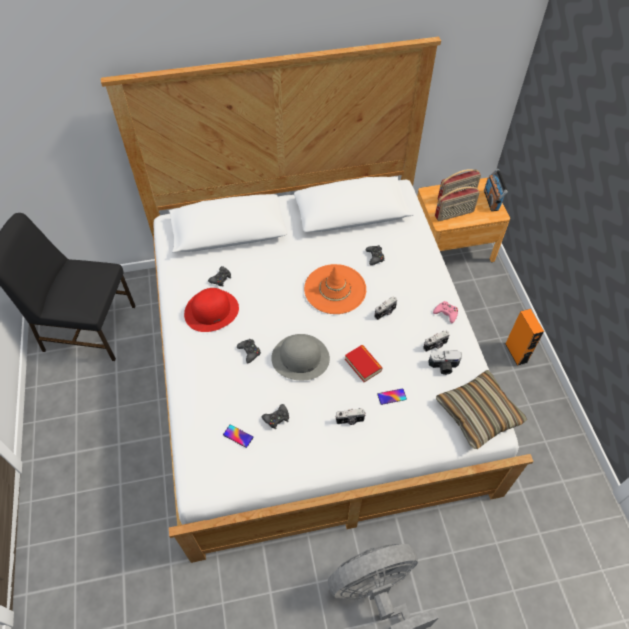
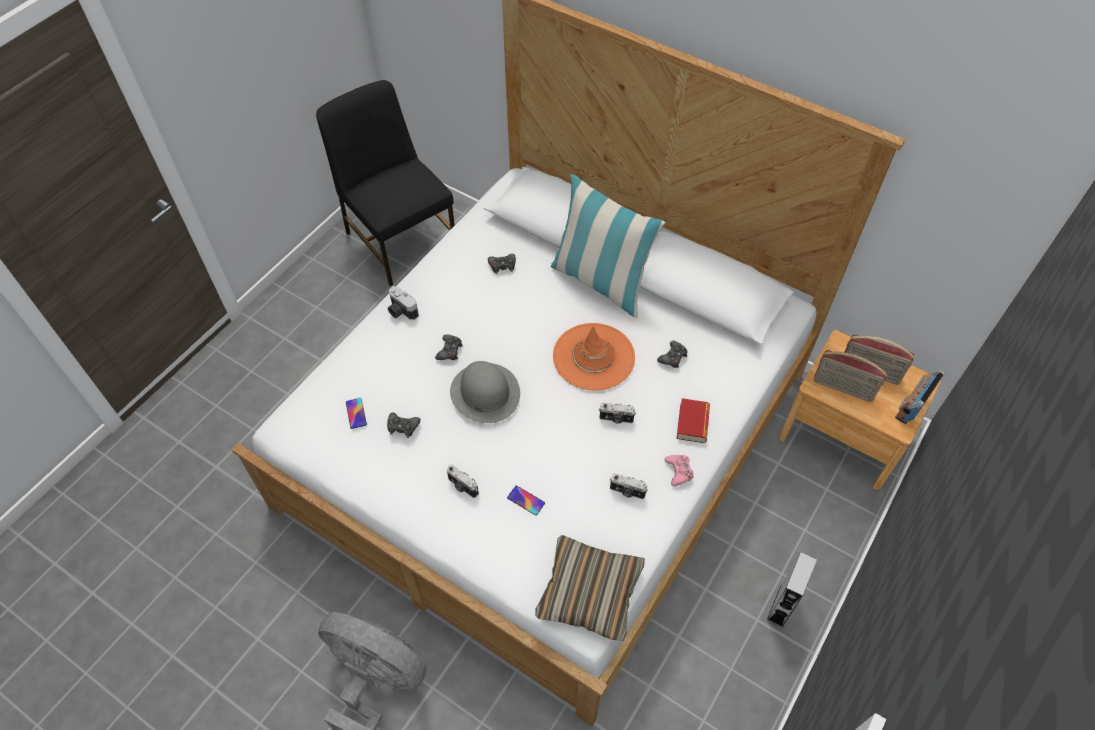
camera: 45 degrees right, 0 degrees up
(211, 310) = (461, 288): red hat -> none
(289, 245) = (601, 281): none -> pillow
(363, 365) = (534, 448): book -> book (692, 423)
(444, 367) = (609, 519): camera -> camera (401, 311)
(516, 353) = (781, 605): orange speaker -> grey speaker

